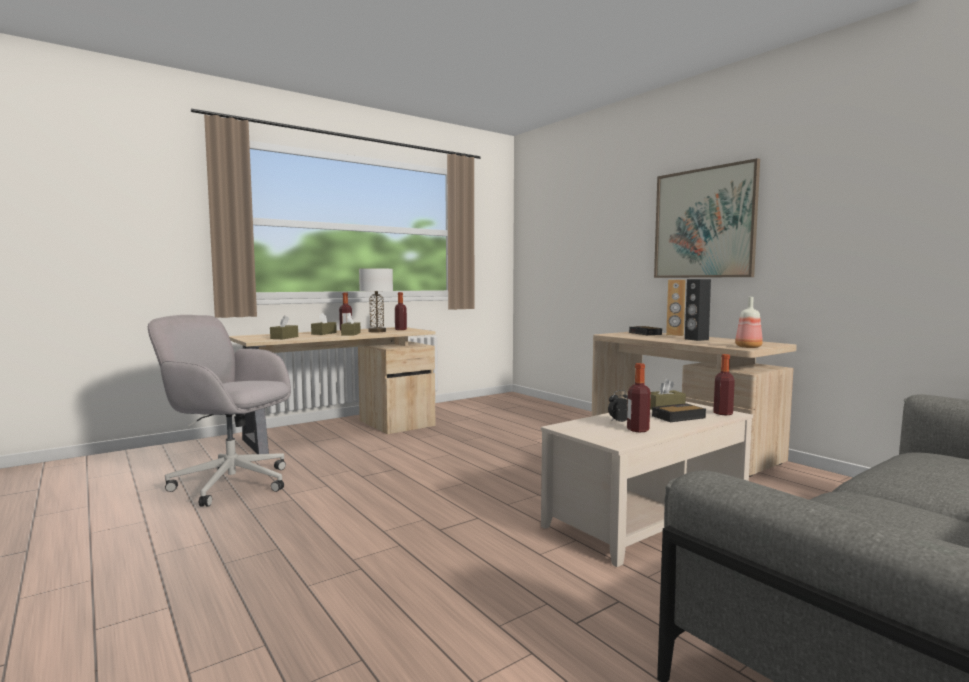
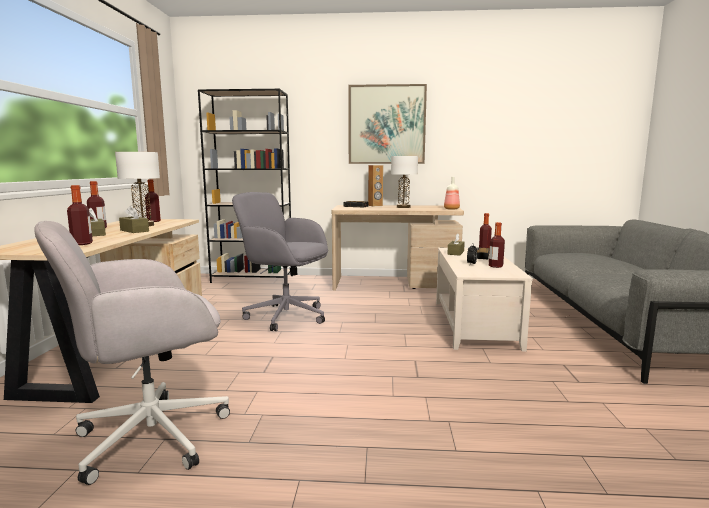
camera: 50 degrees left, 5 degrees up
(284, 337) = (82, 244): brown tissue box -> bottle
(485, 444) = (286, 316): none -> grey office chair
(547, 407) = (253, 279): none -> beige bookcase
(696, 339) = (403, 207): black speaker -> table lamp

